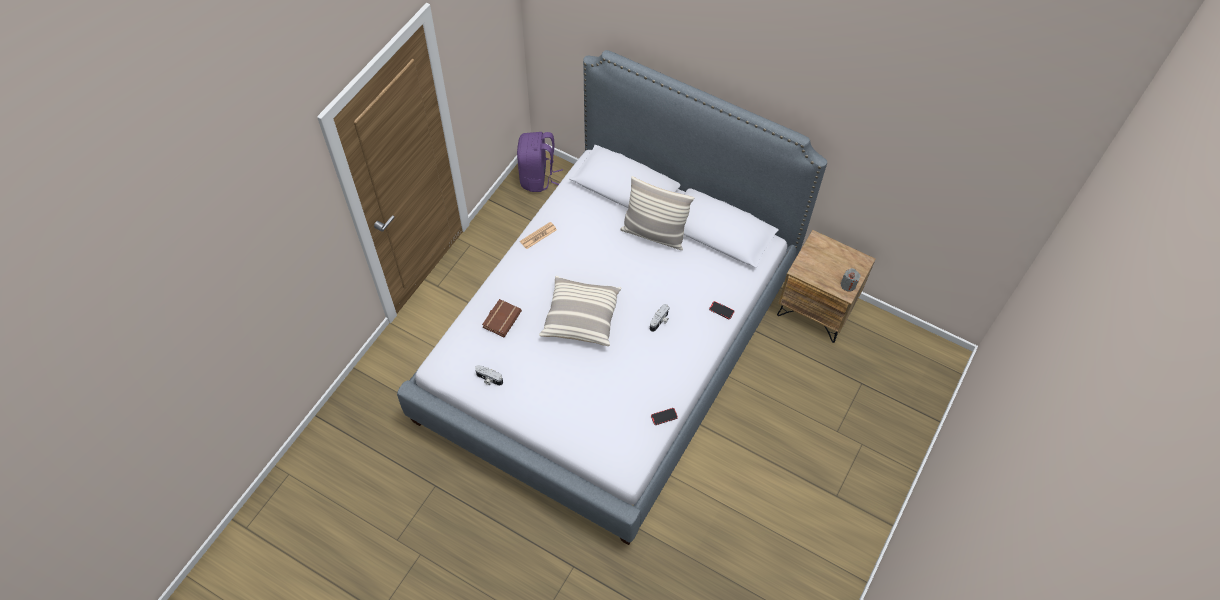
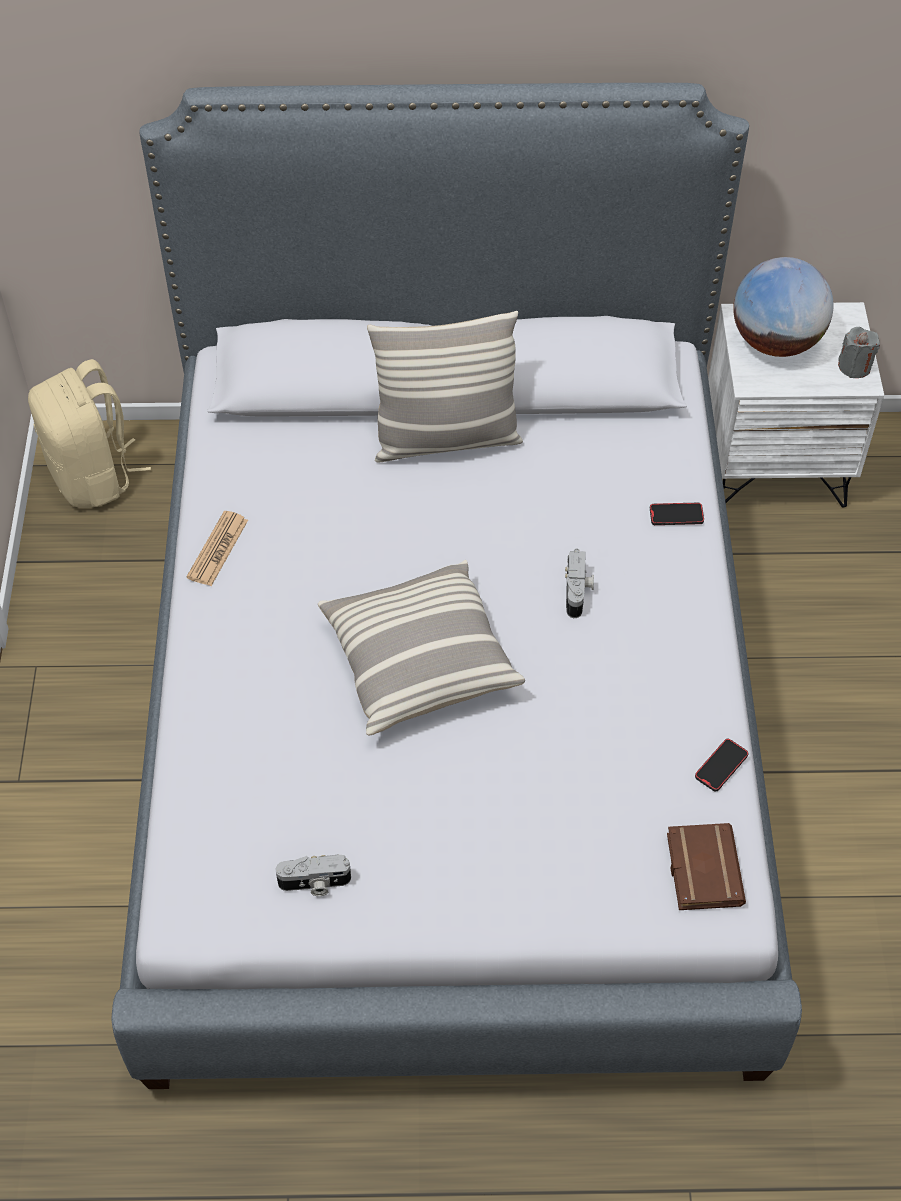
camera: 30 degrees left, 5 degrees down
(501, 318) = (256, 746): brown book -> brown book (700, 868)
(538, 178) = (93, 476): purple backpack -> beige backpack
(816, 308) = (774, 464): brown nightstand -> white nightstand
(822, 257) = (775, 341): none -> globe

